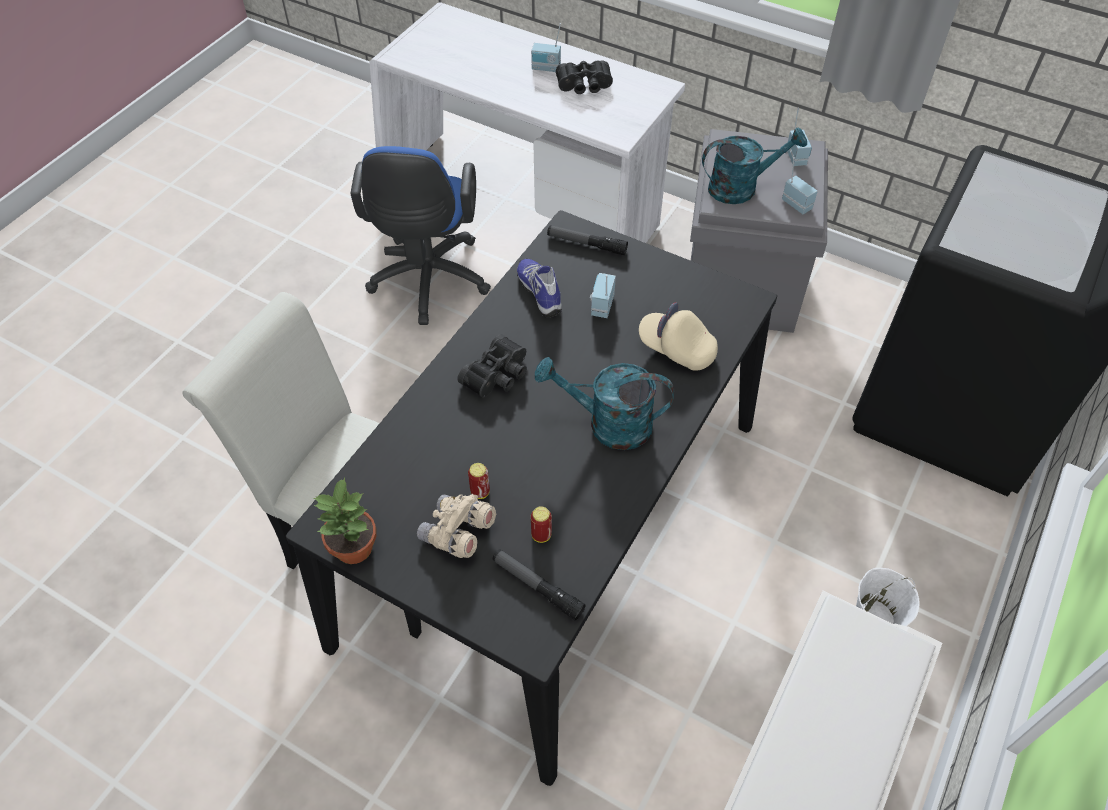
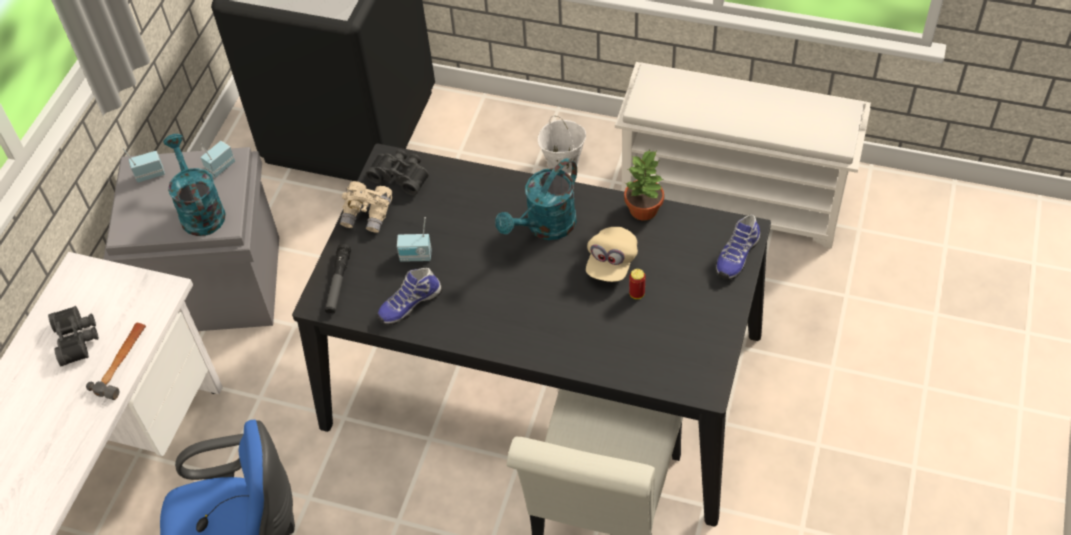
camera: 100 degrees left, 0 degrees up
(353, 548) = (716, 362): potted plant -> potted plant (644, 210)
(458, 534) = (678, 298): beige binoculars -> beige binoculars (368, 214)
(498, 375) = (516, 311): black binoculars -> black binoculars (401, 176)
(499, 618) = (736, 255): none -> shoe
(537, 587) = (703, 240): flashlight -> none
(541, 535) = (661, 247): can -> none
(546, 69) = (43, 383): radio -> none
(549, 109) = (122, 362): none -> hammer
(608, 424) = (545, 227): turquoise watering can -> turquoise watering can turned 45 degrees clockwise
(676, 349) = (454, 198): beige cap -> beige cap (611, 263)

